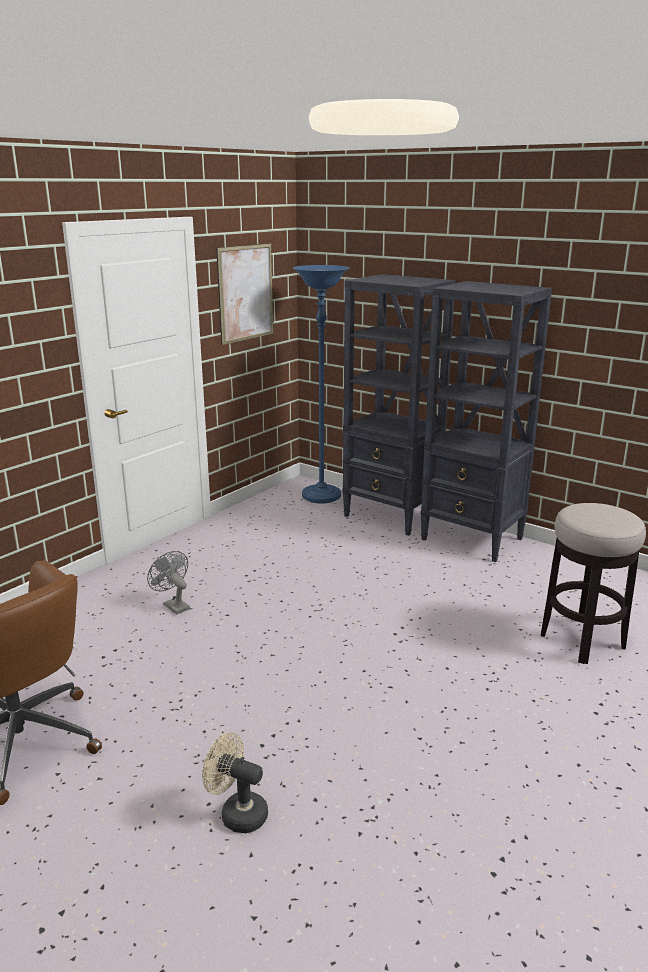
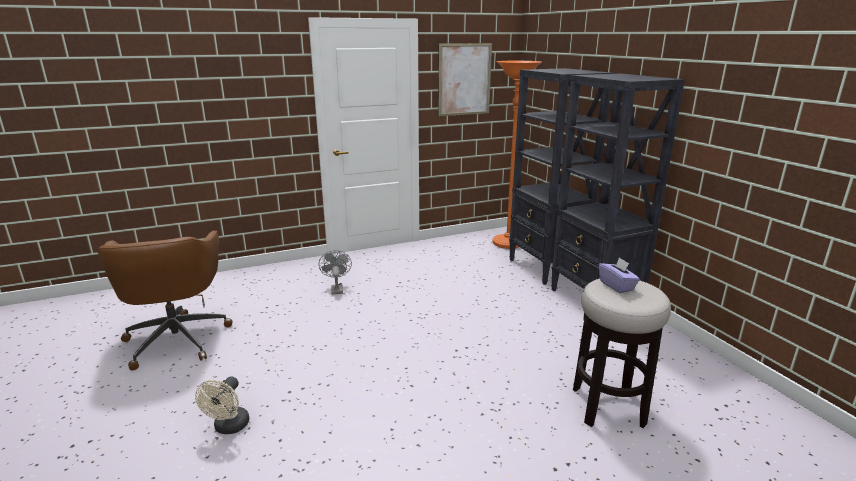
camera: 30 degrees right, 0 degrees up
(237, 813) = (229, 427): beige fan -> beige fan turned 135 degrees counterclockwise
(321, 496) = (507, 243): blue floor lamp -> orange floor lamp
(589, 513) = (617, 286): none -> purple tissue box

